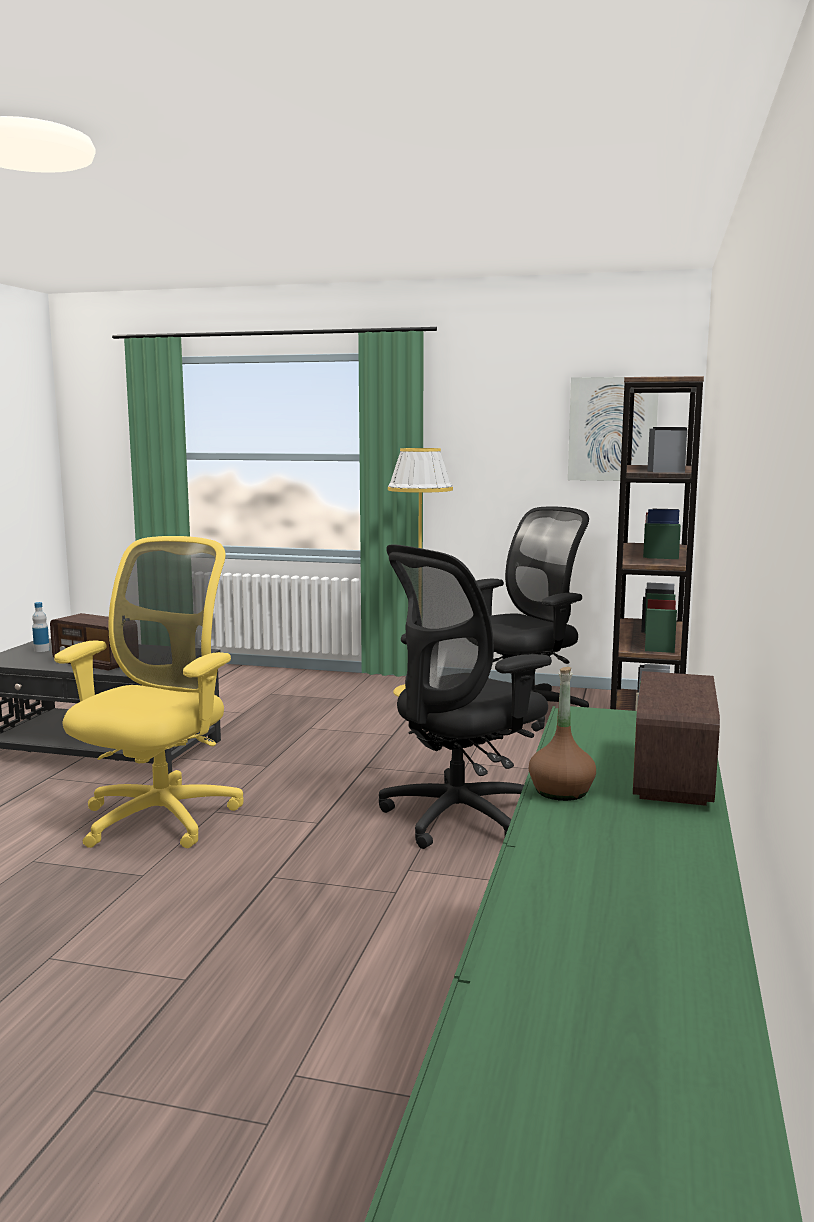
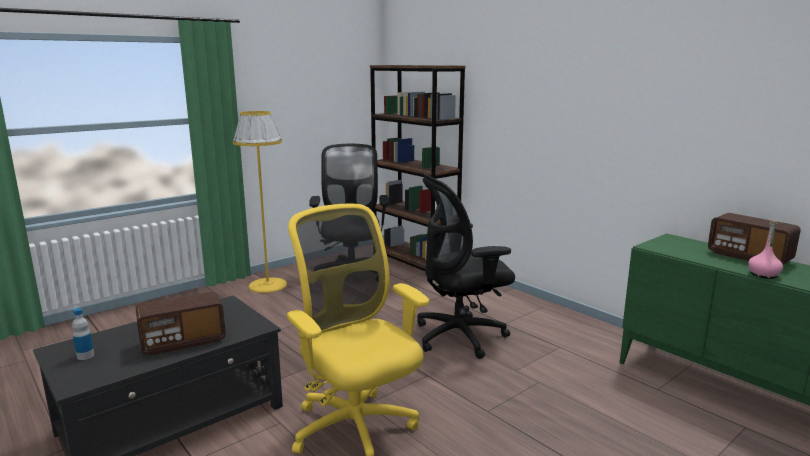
camera: 55 degrees left, 5 degrees up
(464, 814) = (464, 334): black office chair -> black office chair turned 75 degrees clockwise
(561, 791) = (763, 275): brown bottle -> pink bottle
(612, 429) = (342, 92): picture -> none

